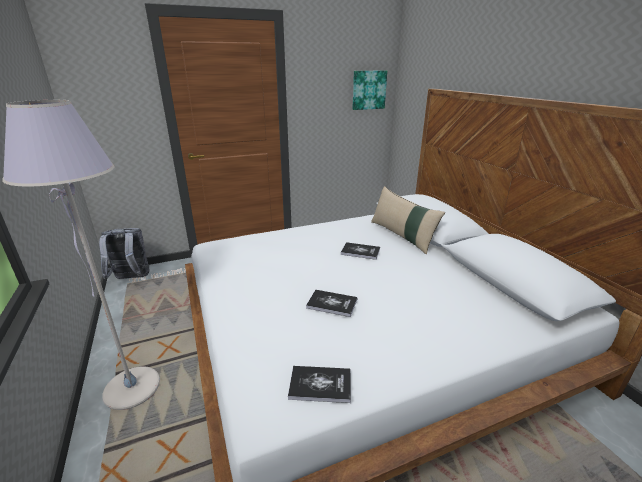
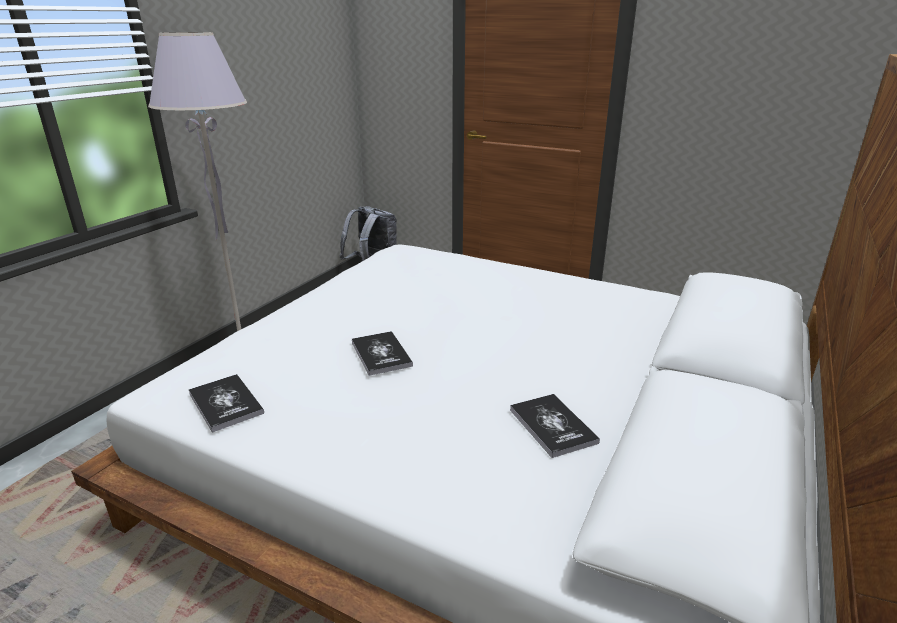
camera: 50 degrees right, 0 degrees up
(360, 251) = (535, 325): book -> book (552, 426)
(368, 90) = (814, 56): picture -> none
(402, 236) = (651, 338): beige pillow -> none

